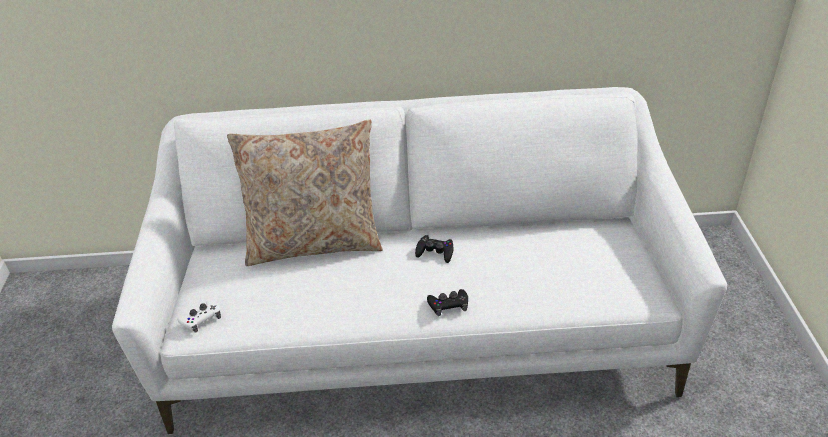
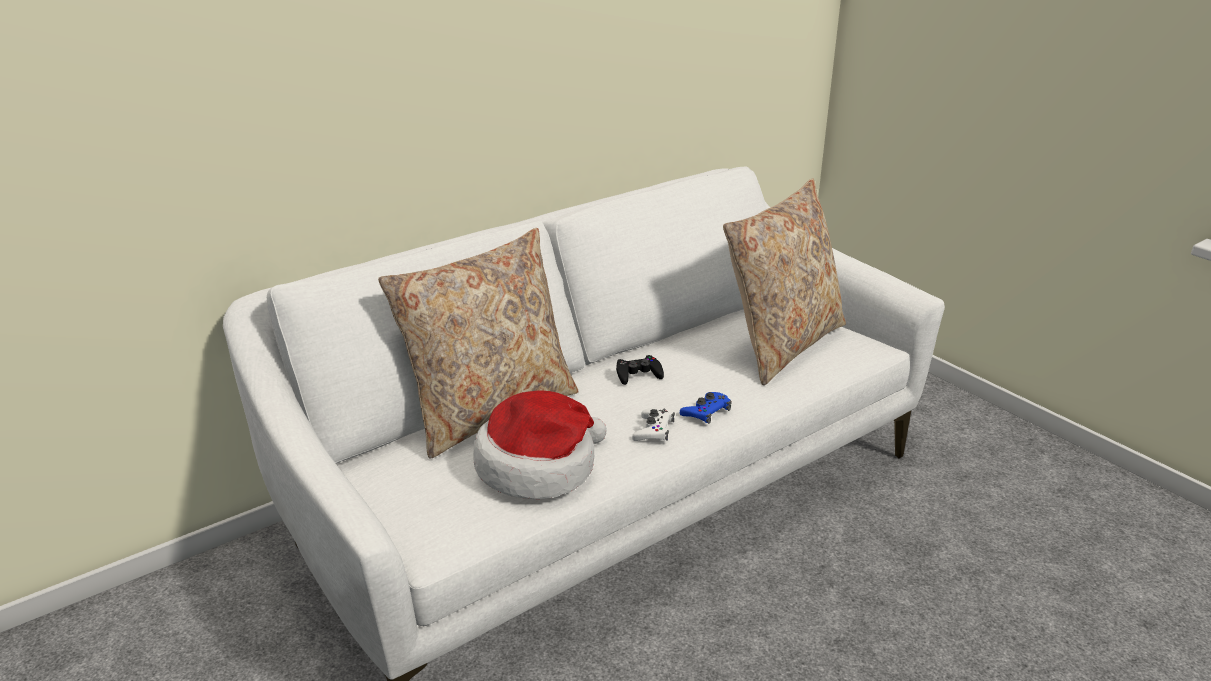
camera: 35 degrees left, 10 degrees down
(201, 319) = (434, 528): white game controller -> white game controller (654, 430)
(297, 301) = (538, 466): none -> hat
(448, 305) = (706, 412): black game controller -> blue game controller
(573, 266) = (782, 344): none -> beige pillow

